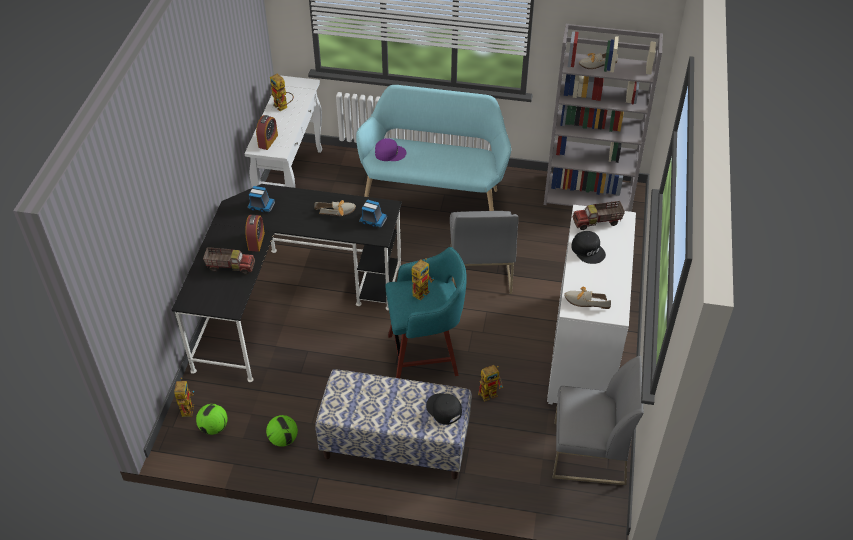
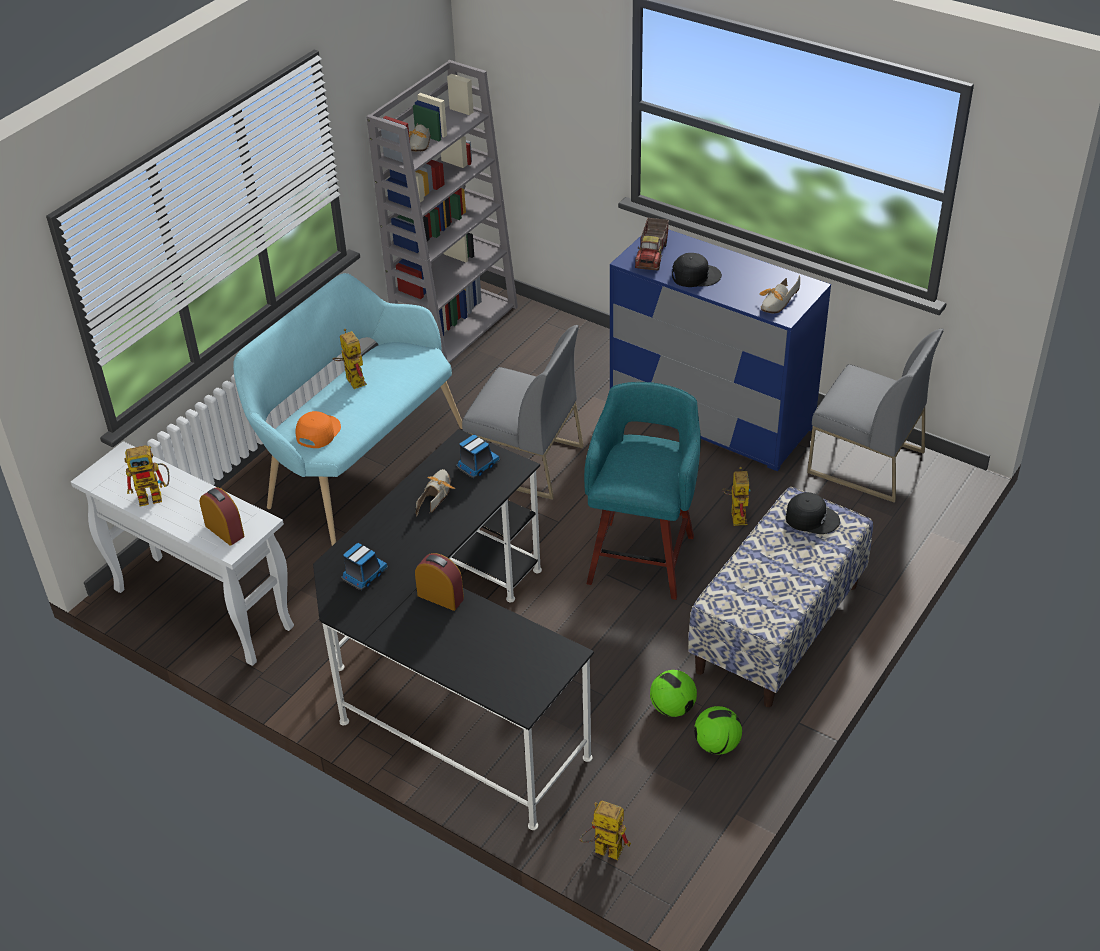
camera: 65 degrees left, 5 degrees down
(214, 427) = (658, 823): football -> football (672, 707)
(230, 266) = (476, 638): toy truck -> none
(390, 153) = (317, 432): purple cap -> orange cap
(422, 290) = (630, 461): toy robot -> toy robot (352, 379)
(443, 409) = (811, 518): black cap -> black cap turned 150 degrees counterclockwise
(583, 350) = (711, 416): white dresser -> blue dresser
(588, 453) = (864, 462): grey chair -> grey chair turned 90 degrees clockwise

